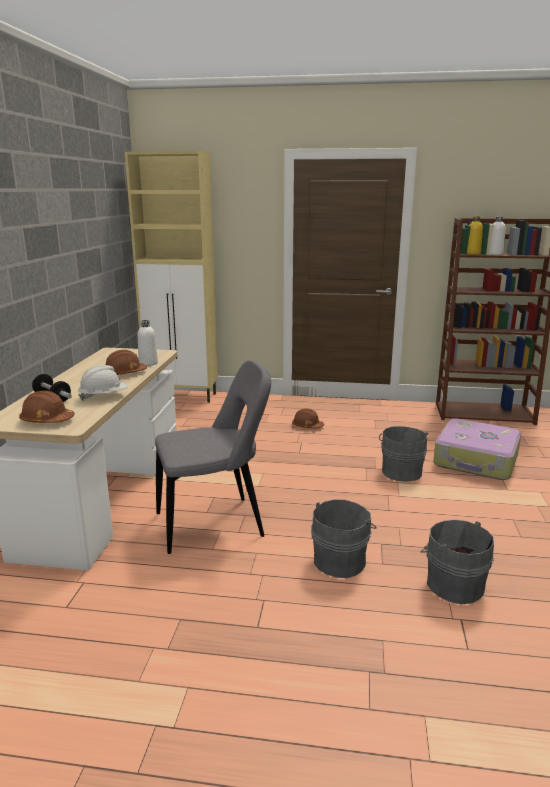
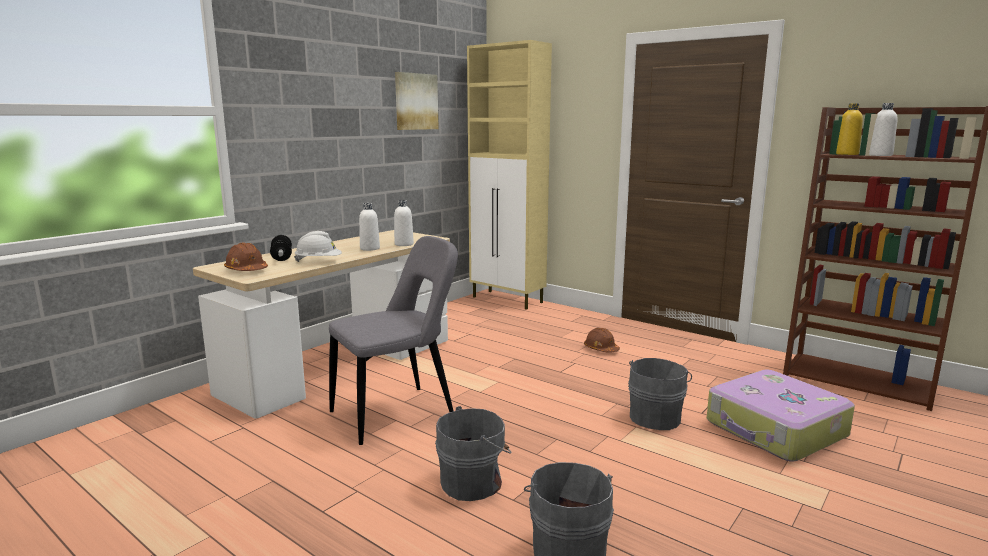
camera: 30 degrees right, 5 degrees down
(94, 212) = (415, 101): none -> picture
(124, 373) = (370, 248): brown hard hat -> white bottle
(215, 524) = (398, 413): grey chair -> grey chair turned 45 degrees counterclockwise

